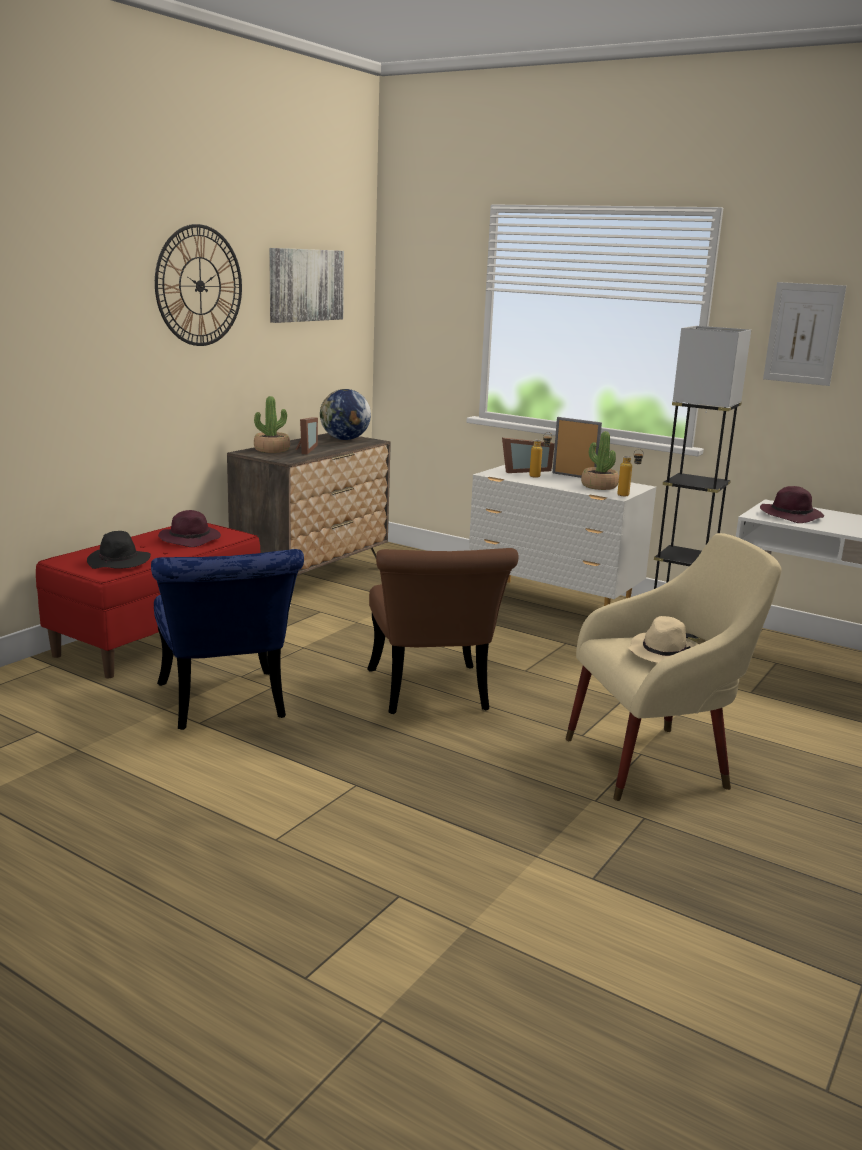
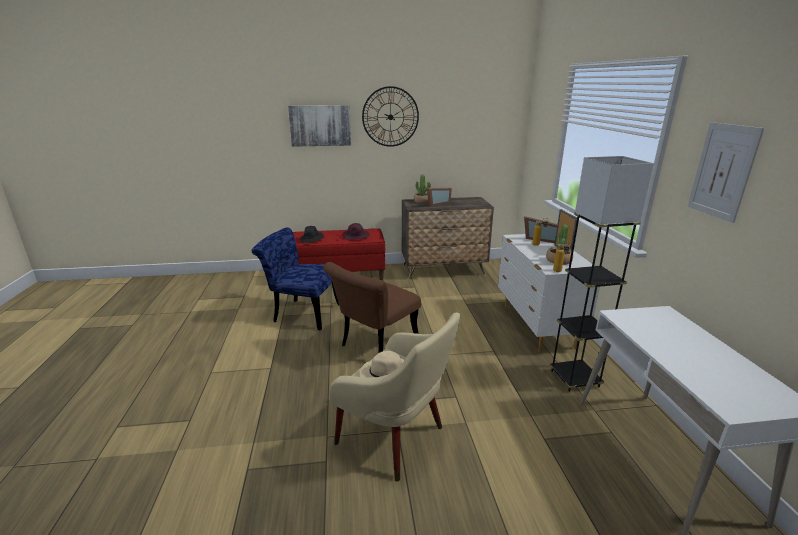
camera: 50 degrees right, 5 degrees up
(225, 706) = (302, 313): blue chair -> blue chair turned 75 degrees clockwise
(305, 285) = (467, 116): picture -> picture (320, 125)
(344, 439) = (473, 202): globe -> none
(791, 516) = (649, 325): purple hat -> none

